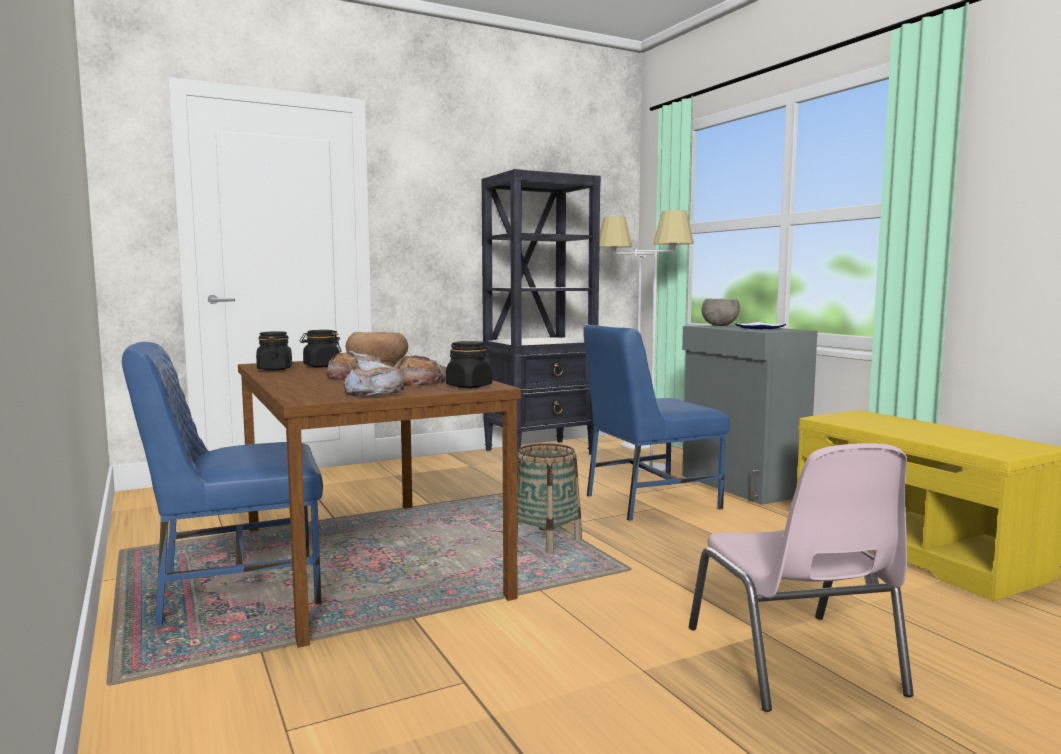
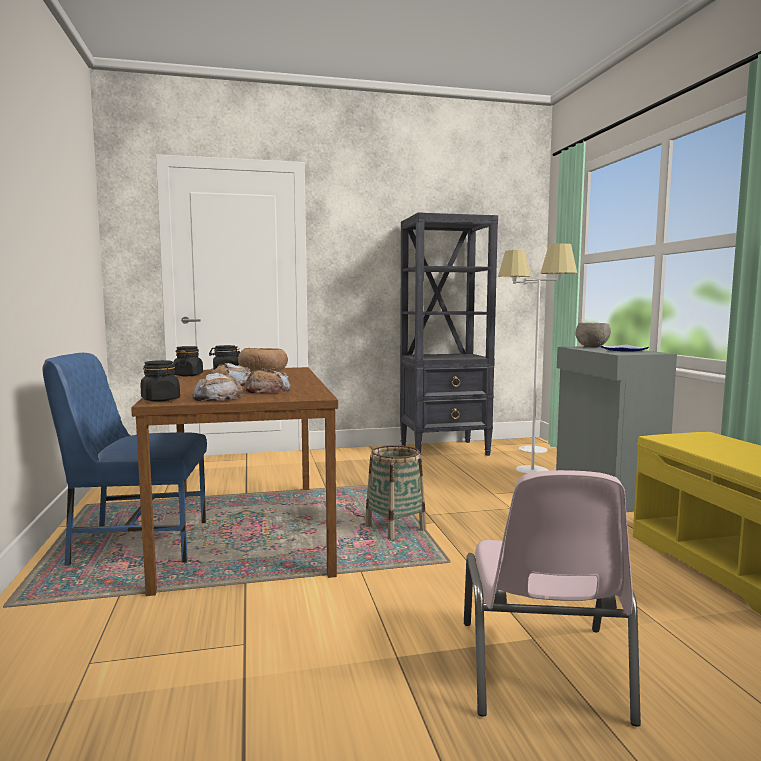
camera: 15 degrees right, 0 degrees up
(469, 386) = (299, 396): black jar -> black jar (160, 399)
(649, 501) = (509, 501): blue chair -> none

